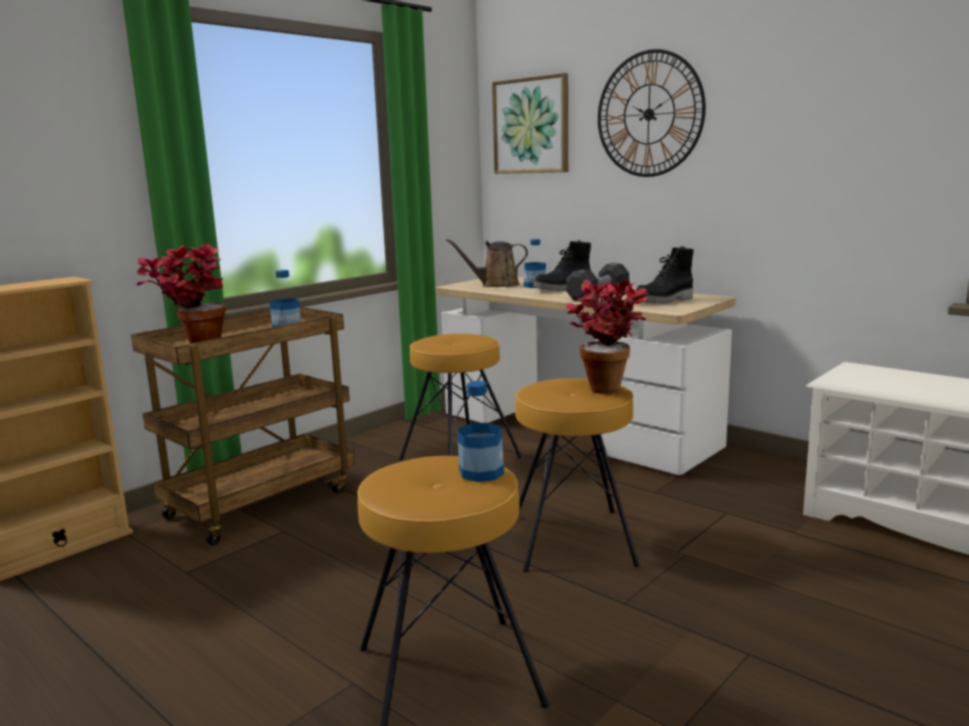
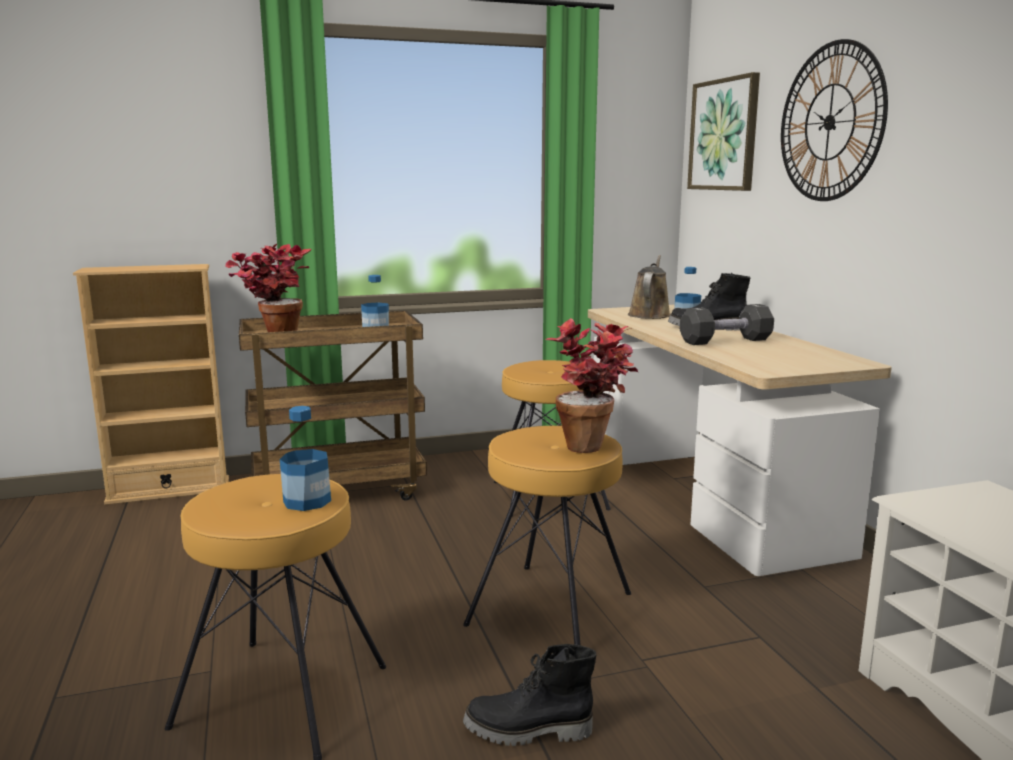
camera: 30 degrees right, 0 degrees up
(496, 285) = (649, 314): brown watering can -> brown watering can turned 90 degrees clockwise
(664, 301) = (785, 358): black boot -> black boot (528, 731)

